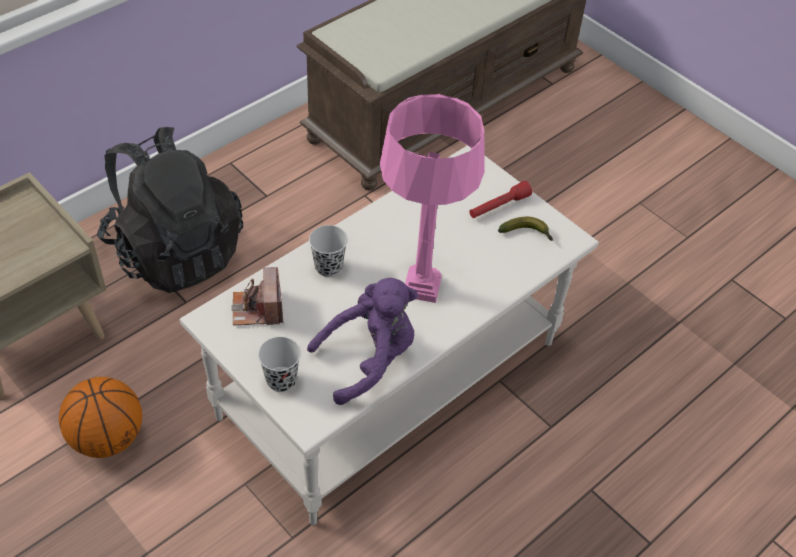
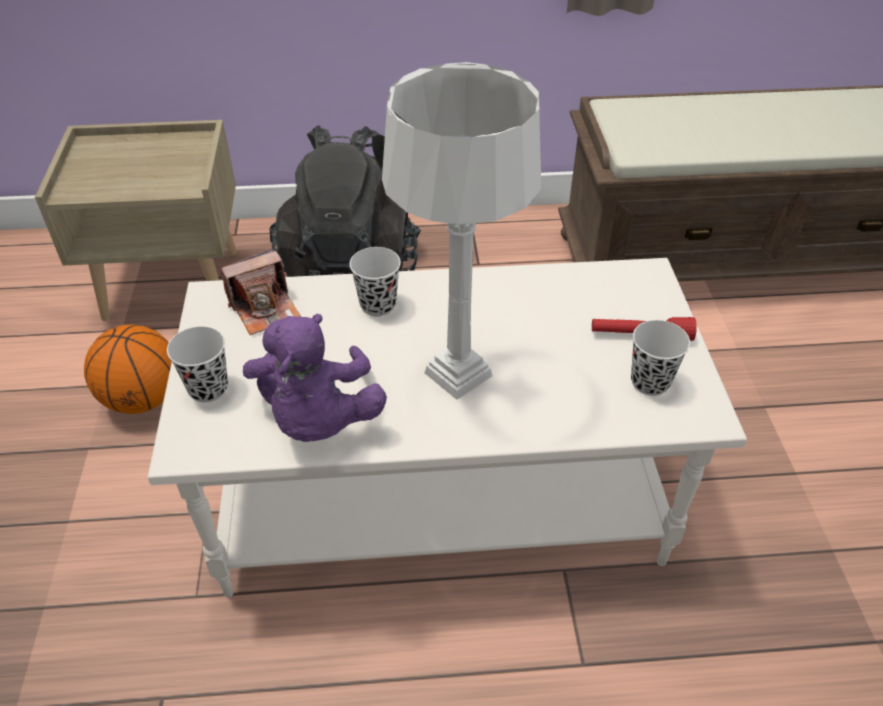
camera: 40 degrees right, 5 degrees down
(258, 309) = (265, 309): camera -> camera turned 150 degrees counterclockwise
(369, 359) = (318, 419): purple plush toy -> purple plush toy turned 75 degrees clockwise
(421, 286) = (457, 374): pink table lamp -> grey table lamp
(527, 234) = (650, 382): banana -> black cup

